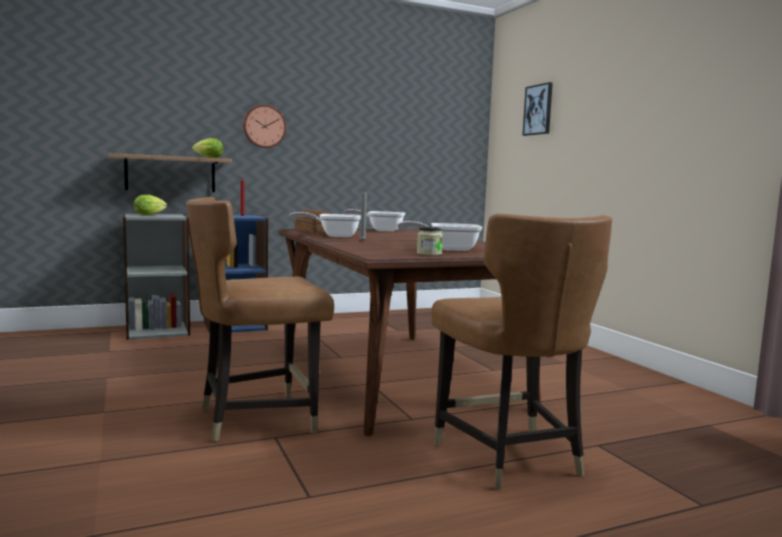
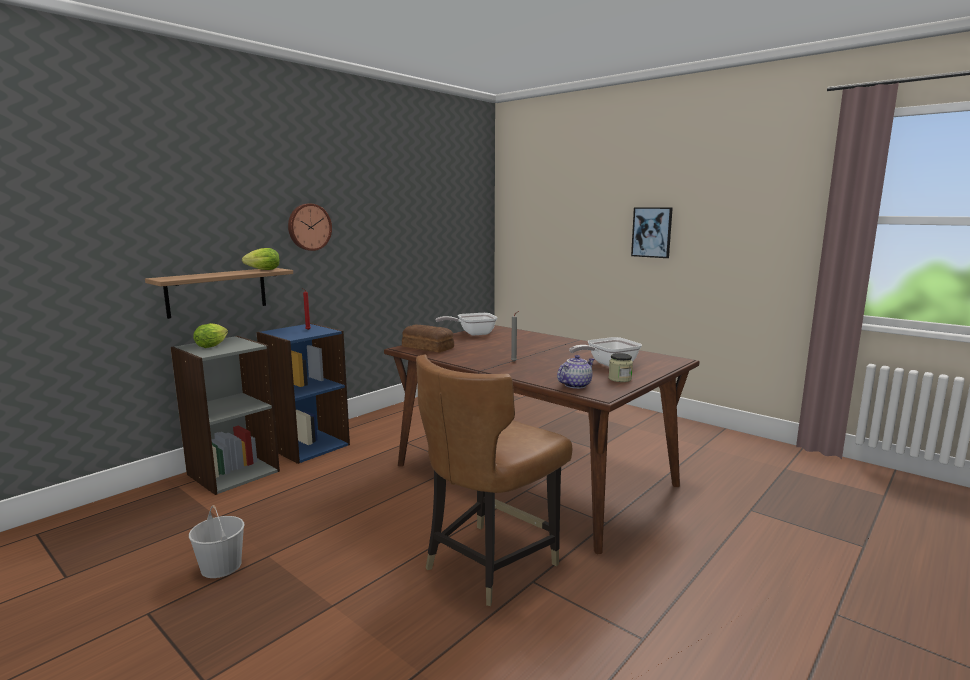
camera: 25 degrees left, 5 degrees up
(69, 375) = (220, 566): none -> white bucket
(334, 236) = (468, 355): frying pan -> none
(371, 252) = (575, 385): none -> teapot
(509, 457) = (717, 542): brown chair -> none
(538, 110) = (557, 198): picture -> picture (652, 232)

